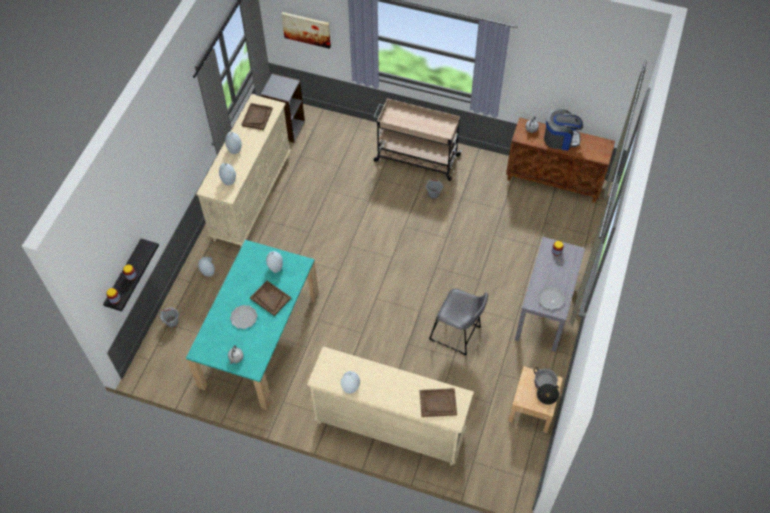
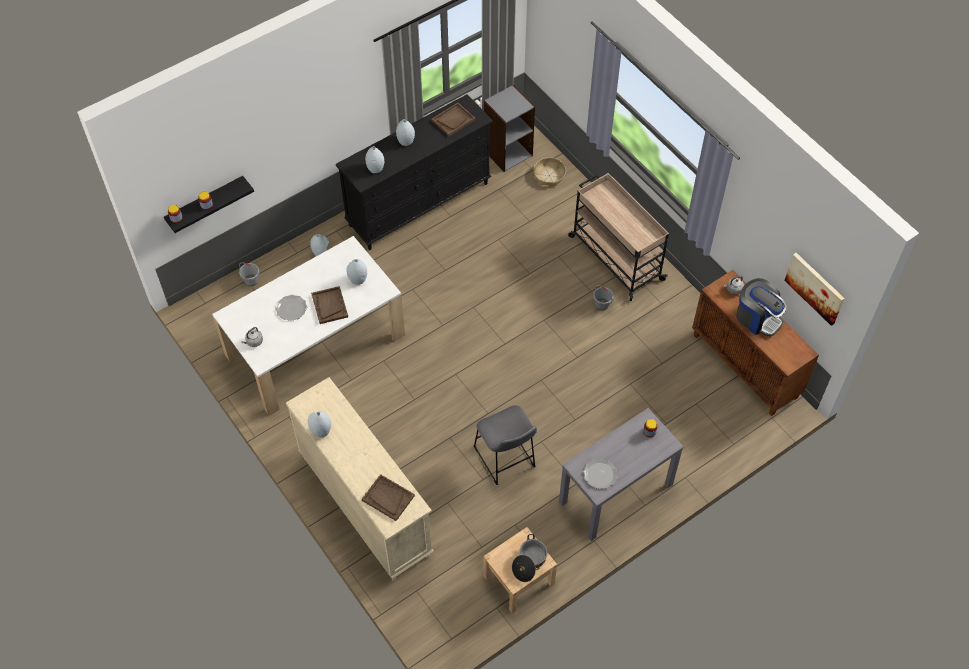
camera: 35 degrees right, 0 degrees up
(252, 197) = (419, 204): beige dresser -> black dresser
(259, 339) = (315, 345): turquoise dining table -> white dining table
(306, 29) = (561, 54): picture -> picture (815, 288)
(327, 128) = (549, 175): none -> basket

